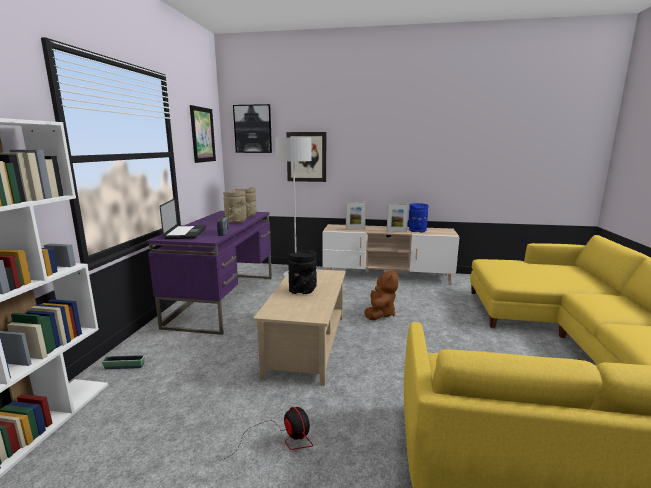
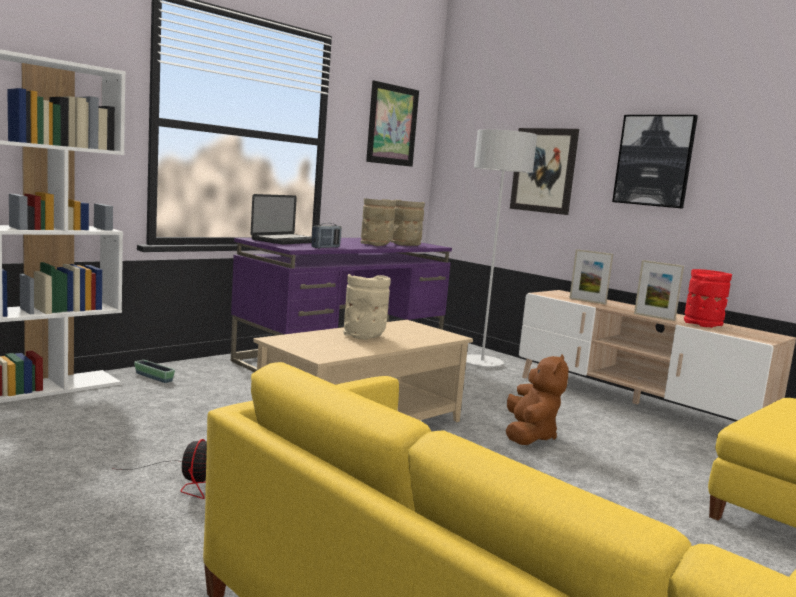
camera: 35 degrees right, 5 degrees down
(253, 129) = (476, 122): picture -> picture (654, 160)
(303, 291) = (364, 337): black vase -> beige vase
(380, 314) = (529, 436): brown plush toy -> brown plush toy turned 45 degrees counterclockwise
(417, 230) = (703, 323): blue vase -> red vase

